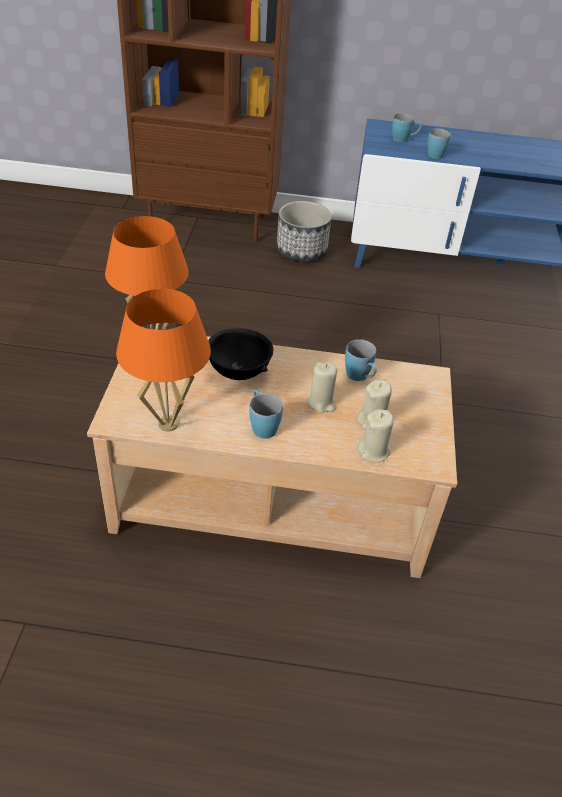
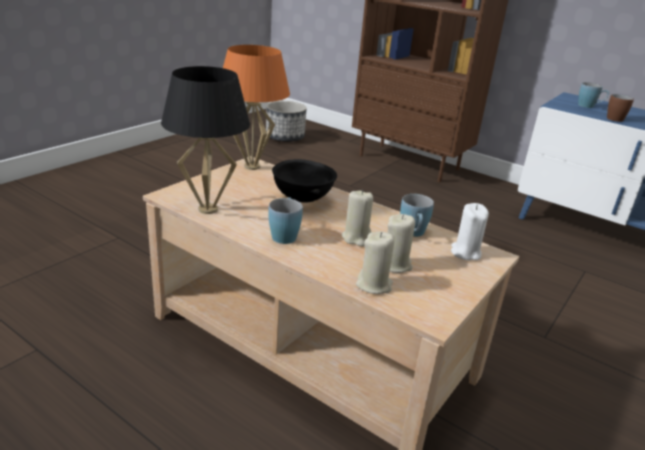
camera: 30 degrees right, 15 degrees down
(167, 424) = (207, 209): orange table lamp -> black table lamp
(301, 251) = (475, 196): planter -> planter (285, 137)
(412, 382) = (465, 252): none -> white candle
(435, 153) = (616, 118): blue mug -> brown mug

